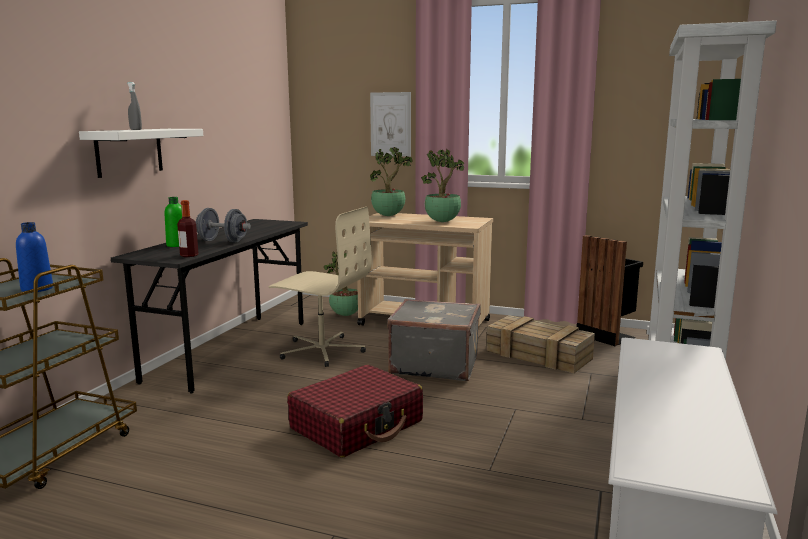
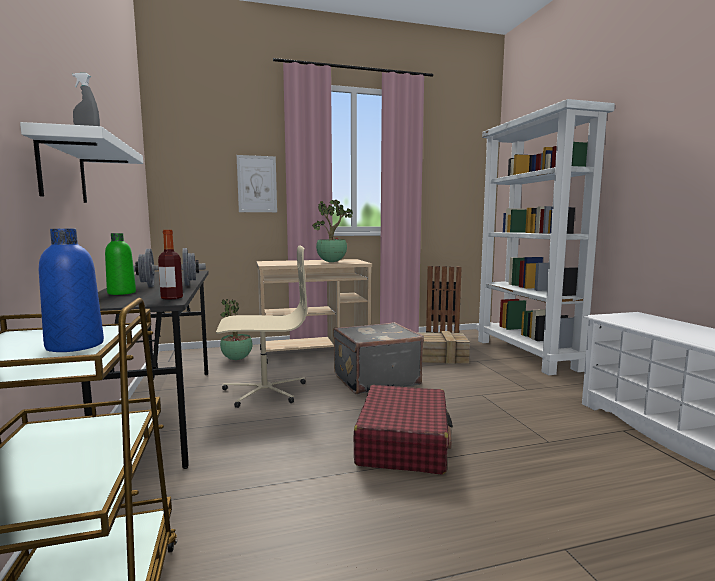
camera: 35 degrees left, 5 degrees down
(389, 215) = (275, 262): potted plant -> none

